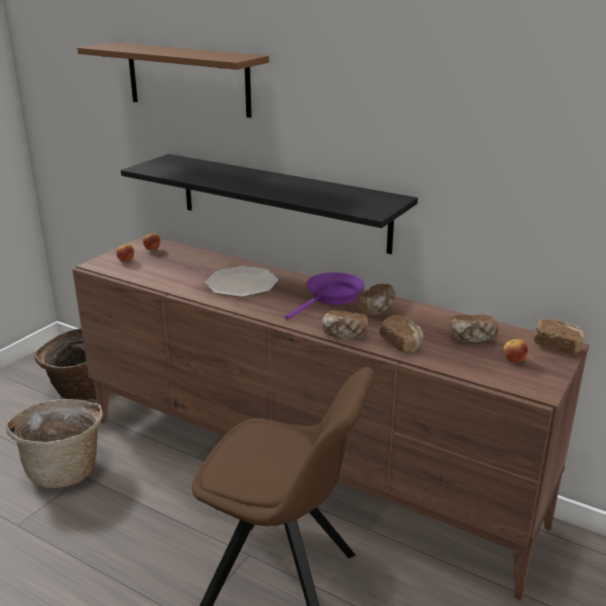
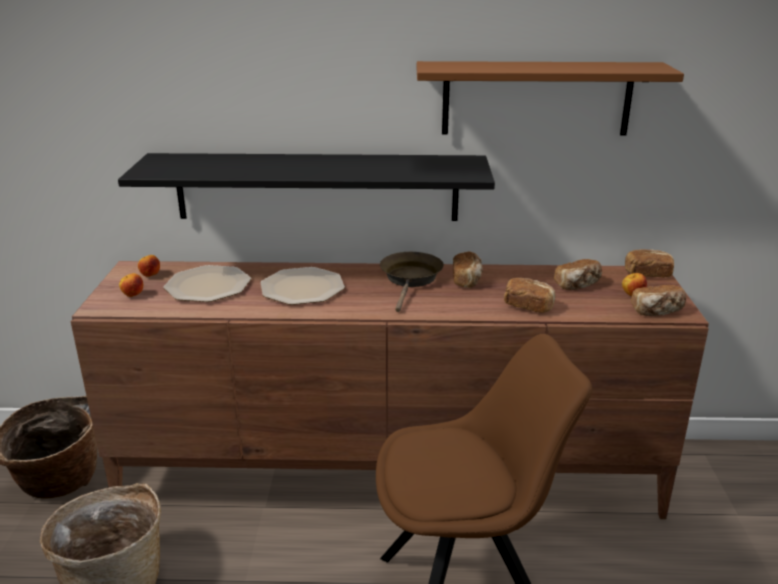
camera: 30 degrees left, 0 degrees up
(180, 265) = (207, 285): none -> plate
(188, 79) = (174, 55): brown shelf -> brown shelf (536, 98)
(331, 297) = (411, 279): purple frying pan -> brown frying pan
(345, 335) = (469, 312): bread -> bread (657, 311)

